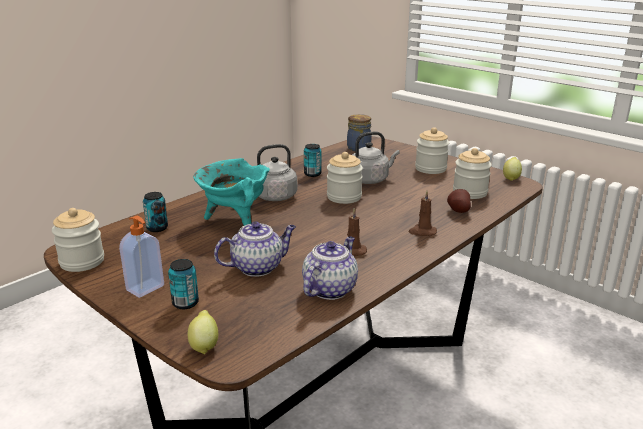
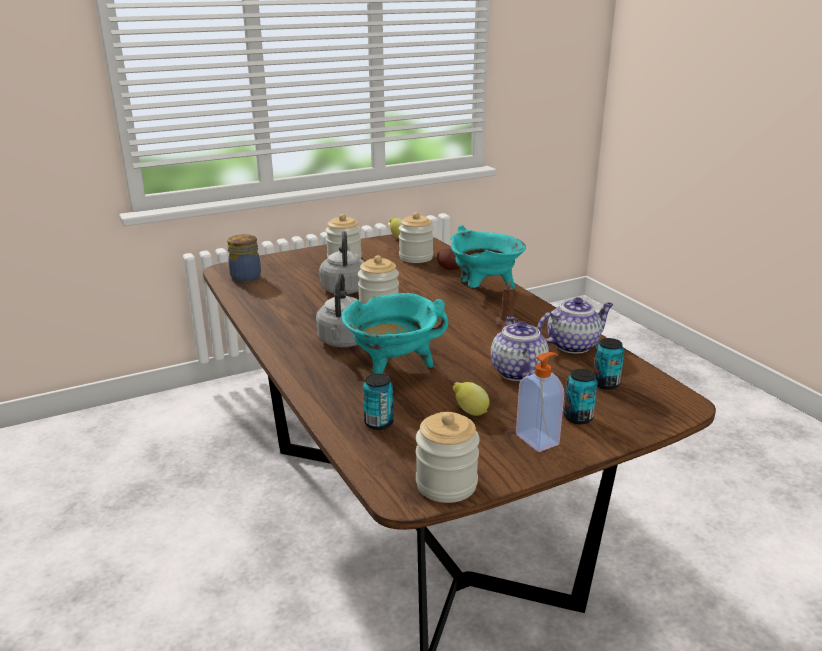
camera: 70 degrees left, 0 degrees up
(204, 345) = (658, 414): lemon -> lemon (470, 412)
(312, 174) = (297, 312): can -> can (605, 384)
(330, 289) = (573, 345): teapot -> teapot turned 105 degrees clockwise
(422, 232) = (484, 290): brown candle -> turquoise cooking pot

